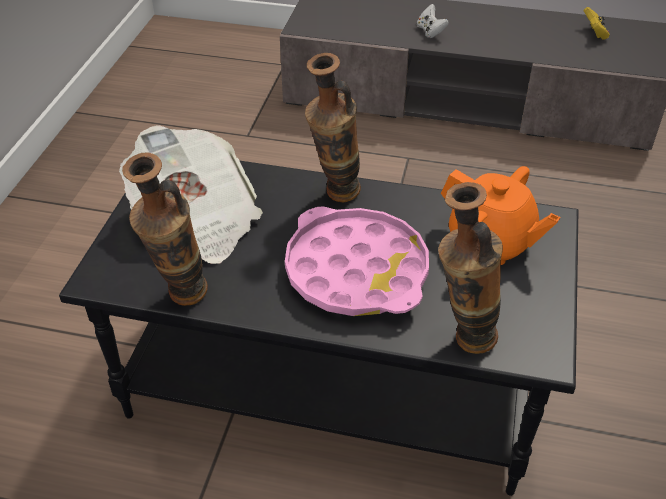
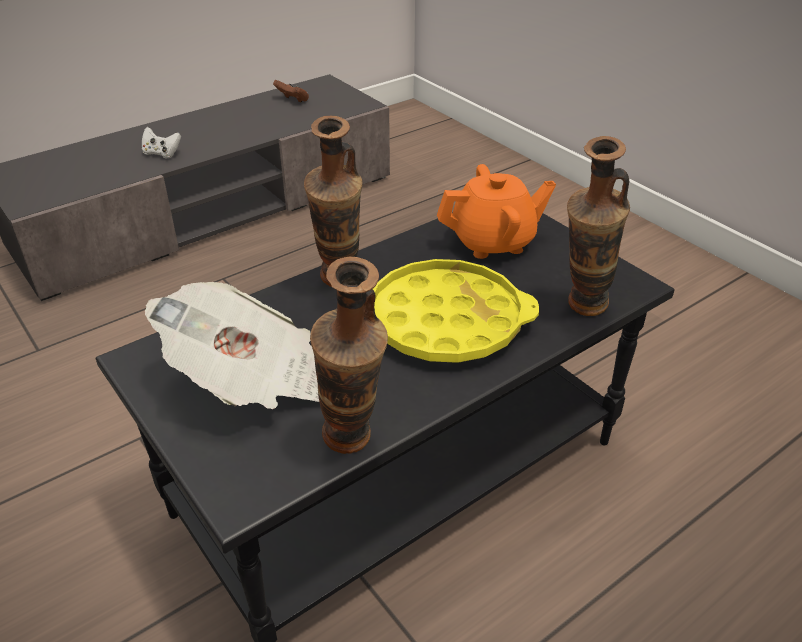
camera: 50 degrees left, 5 degrees down
(356, 271) = (444, 321): pink tray -> yellow tray
(594, 34) = (293, 100): yellow game controller -> brown game controller

